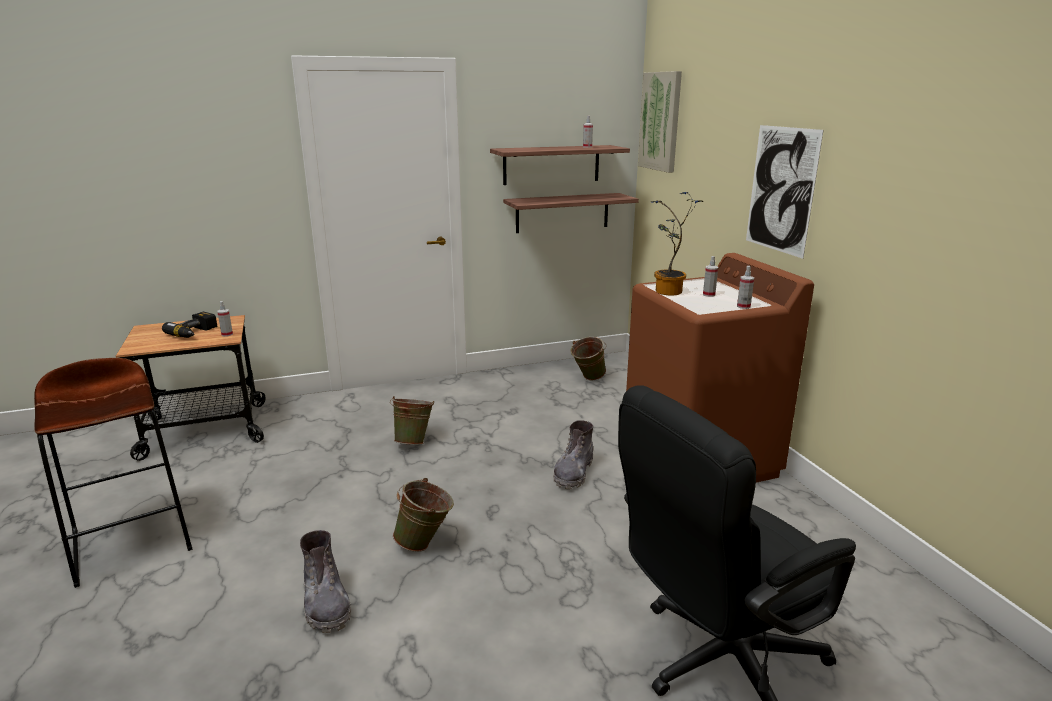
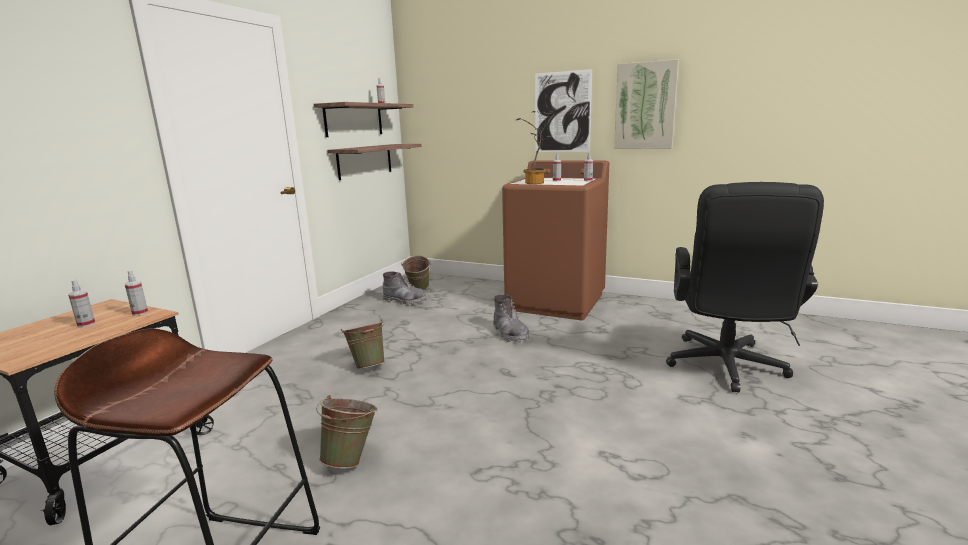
camera: 45 degrees left, 5 degrees down
(195, 333) = (86, 324): power drill -> spray bottle
(326, 603) = (515, 476): grey boot -> grey boot (404, 301)
(425, 543) = (504, 408): green bucket -> green bucket (351, 458)
(660, 121) = (425, 85): picture -> picture (645, 106)

